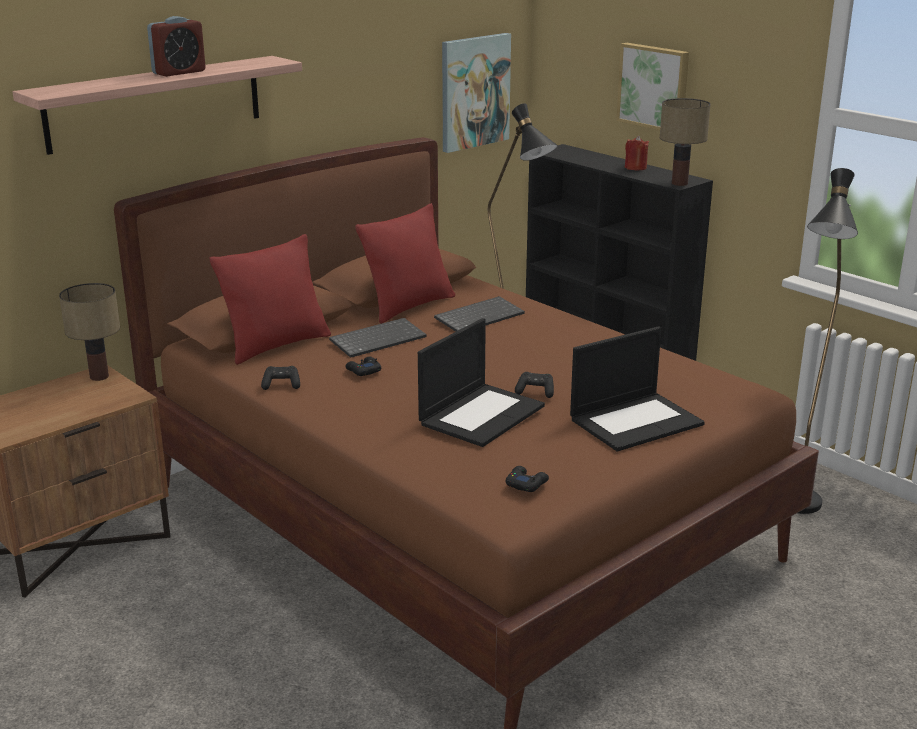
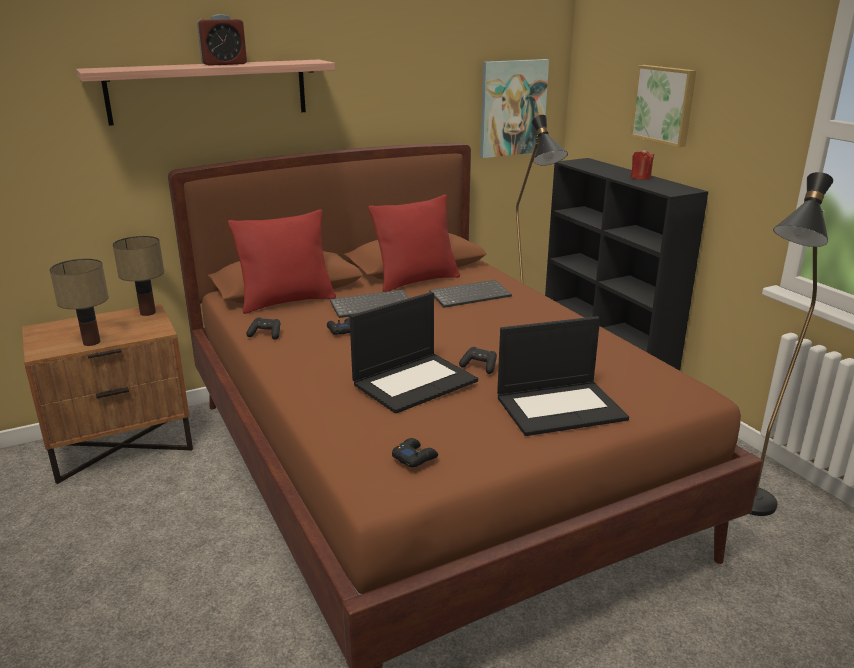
camera: 15 degrees right, 0 degrees up
(678, 183) = (673, 191): table lamp -> table lamp (91, 342)

